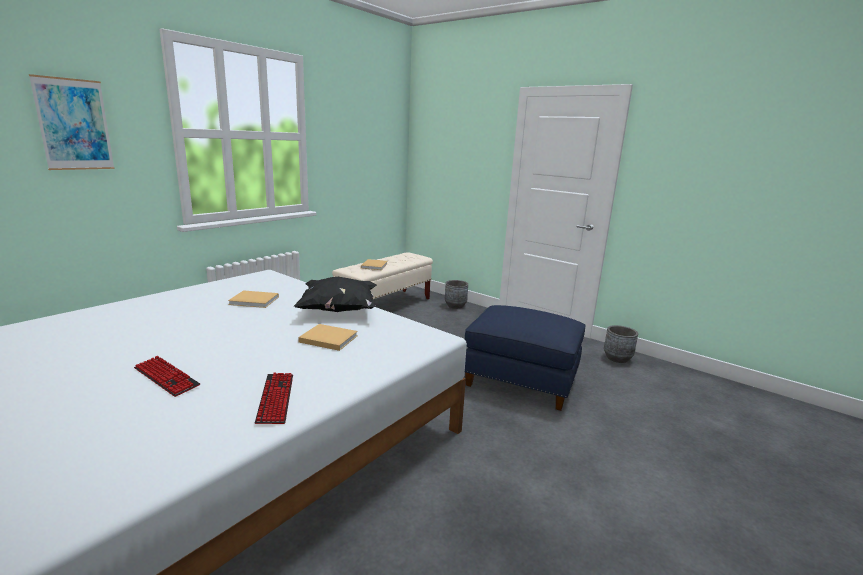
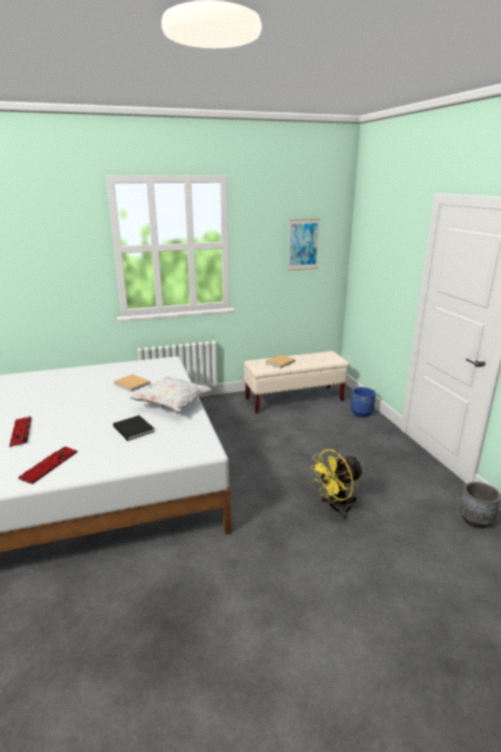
camera: 35 degrees right, 5 degrees up
(74, 124) = (49, 249): picture -> picture (303, 244)
(327, 338) = (133, 428): beige book -> black book
(339, 310) = (173, 405): black pillow -> white pillow
(455, 305) = (361, 413): grey planter -> blue planter
(521, 380) = (335, 508): blue ottoman -> yellow fan

